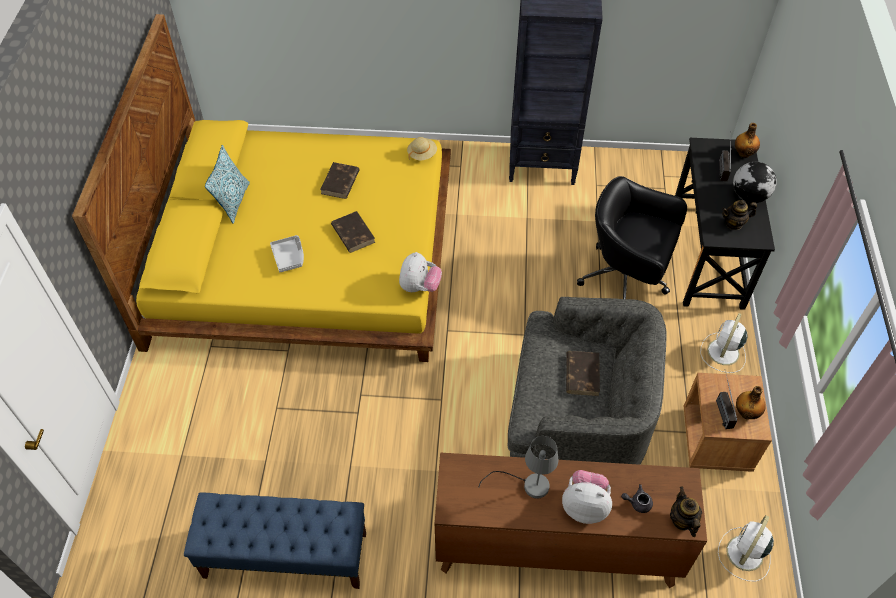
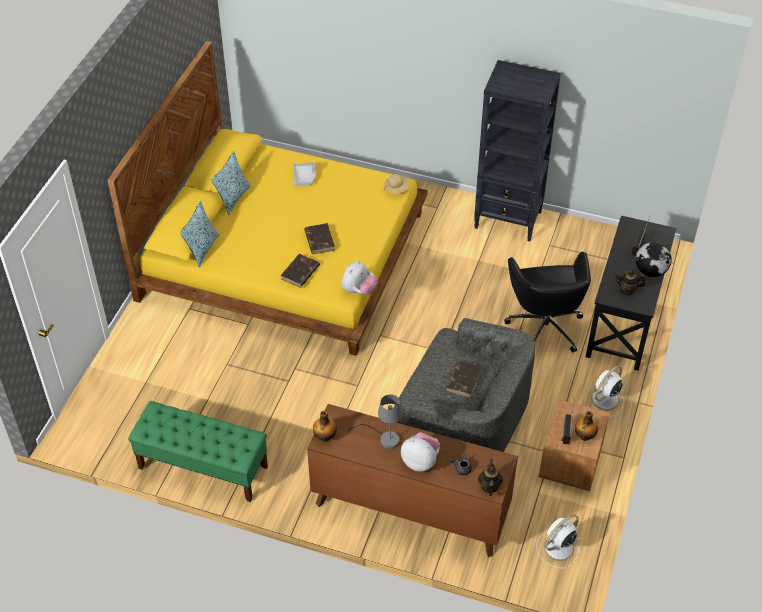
camera: 15 degrees right, 5 degrees down
(213, 273) = (202, 249): none -> pillow
(285, 555) = (202, 467): blue bench -> green bench
(289, 257) = (264, 248): grey tray -> grey tray (304, 177)
(340, 183) = (322, 199): brown book -> brown book (300, 272)
(626, 279) = (545, 326): black office chair -> black office chair turned 135 degrees counterclockwise
(743, 153) = (662, 237): bottle -> bottle (325, 436)

